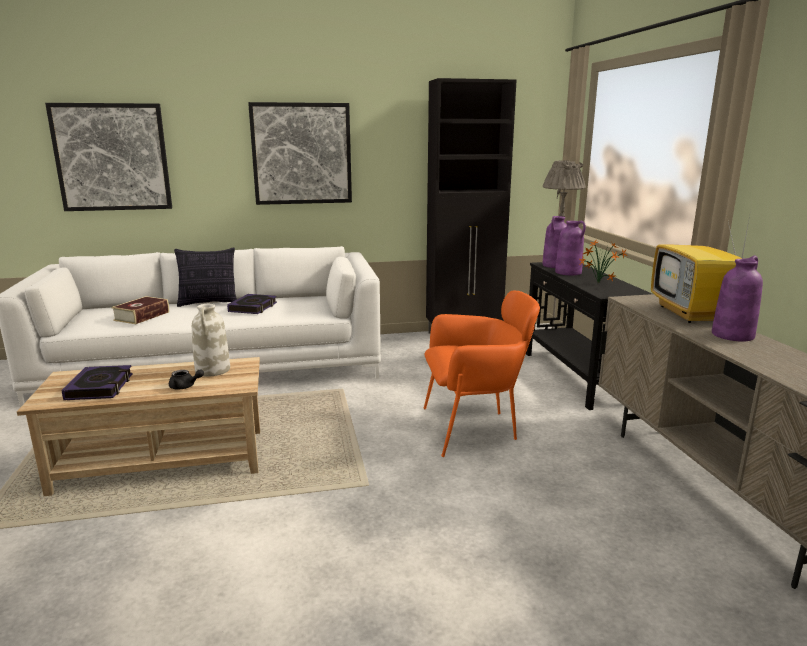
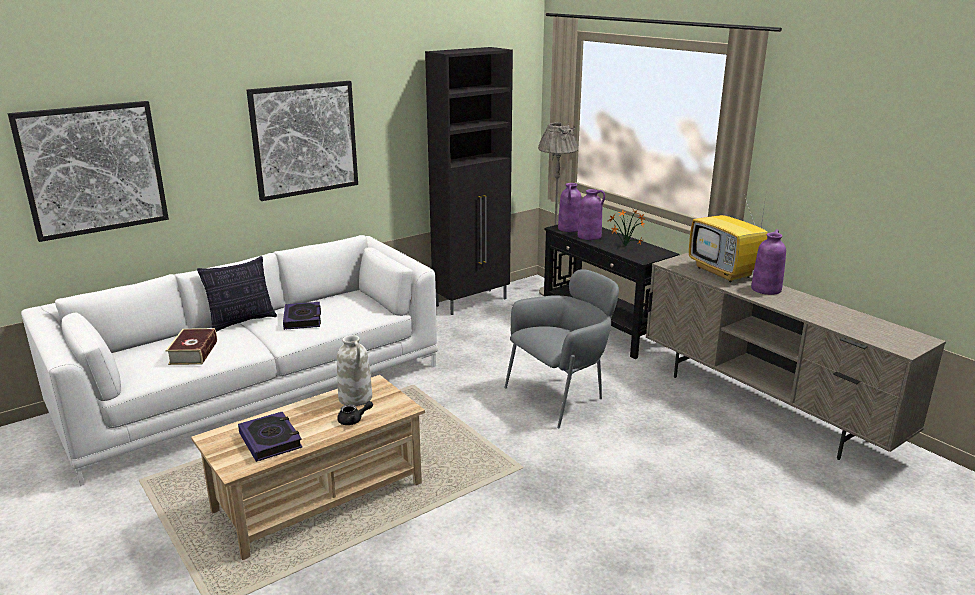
camera: 25 degrees left, 5 degrees up
(474, 428) = (561, 396): orange armchair -> grey armchair

